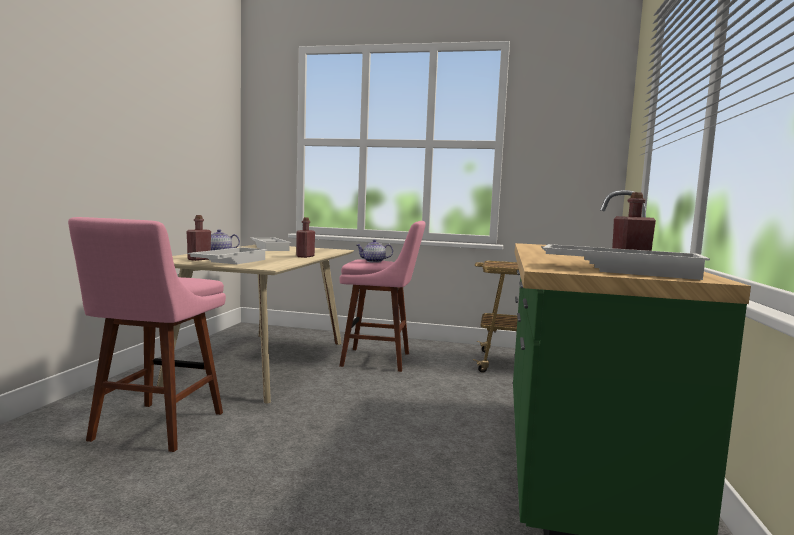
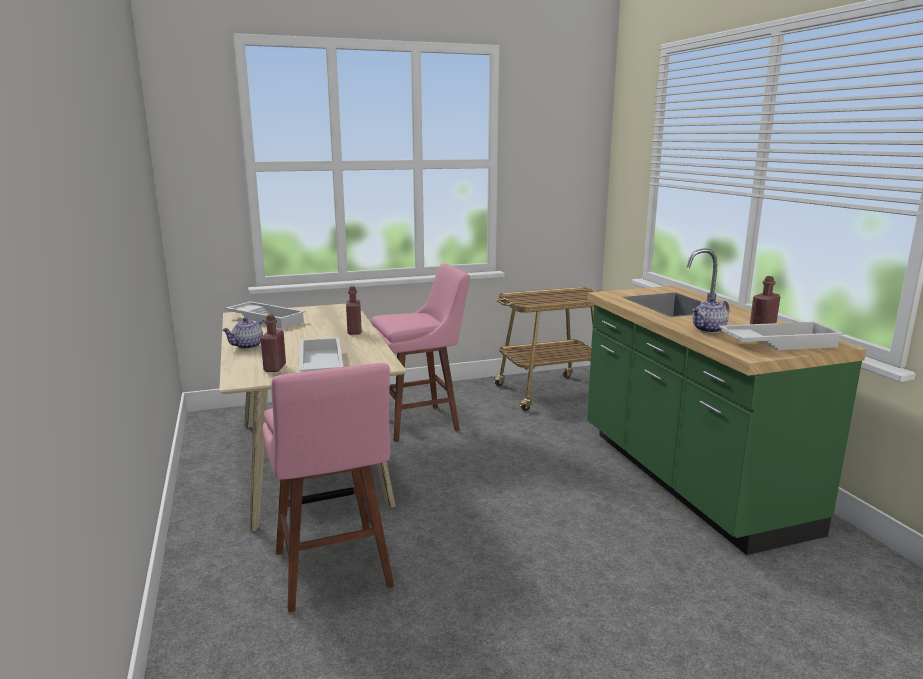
camera: 30 degrees left, 10 degrees up
(373, 261) = (412, 320): teapot -> teapot (709, 330)

